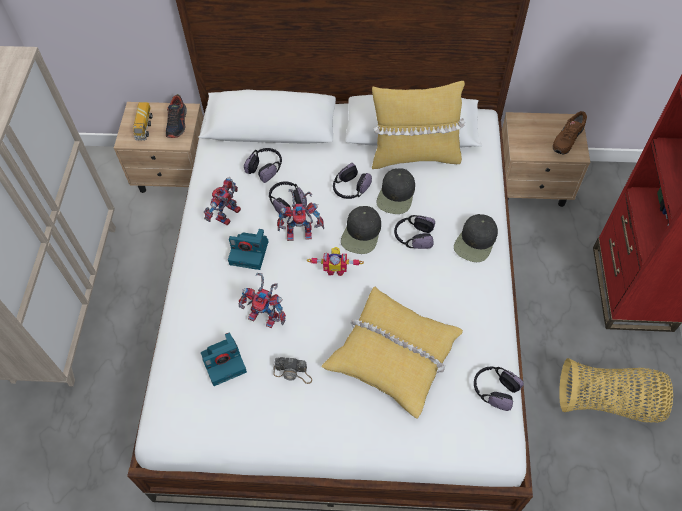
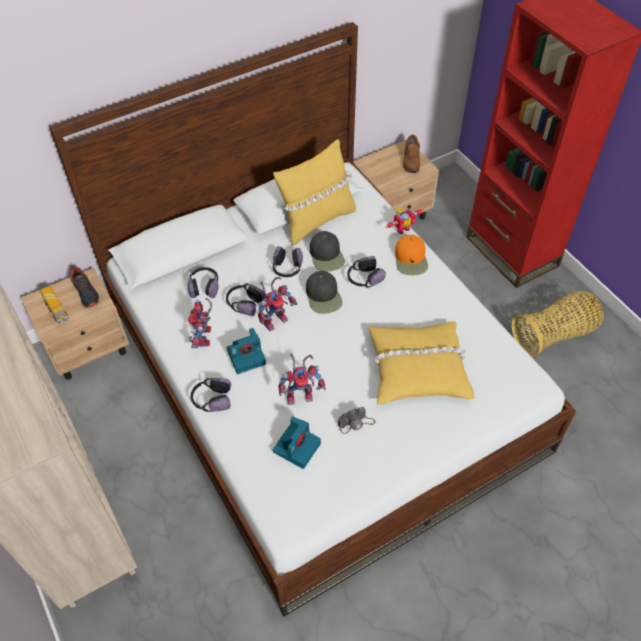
camera: 35 degrees left, 5 degrees down
(335, 269) = (325, 331): toy robot -> toy robot (401, 228)
(476, 242) = (411, 259): black cap -> orange cap
(494, 390) = (504, 351): headphones -> headphones (211, 399)

